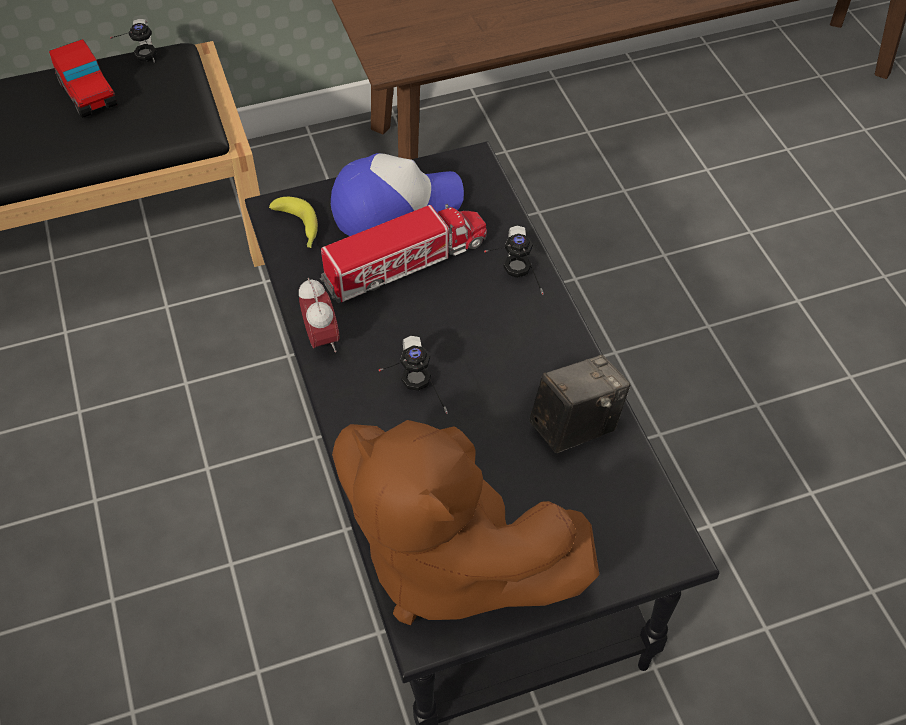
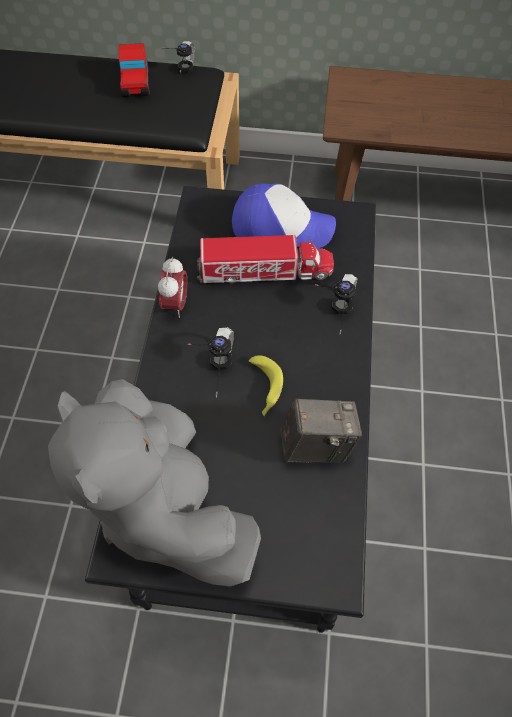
camera: 25 degrees right, 5 degrees up
(298, 228) = (206, 219): banana -> banana (264, 389)
(447, 559) = (165, 505): brown plush toy -> grey plush toy

